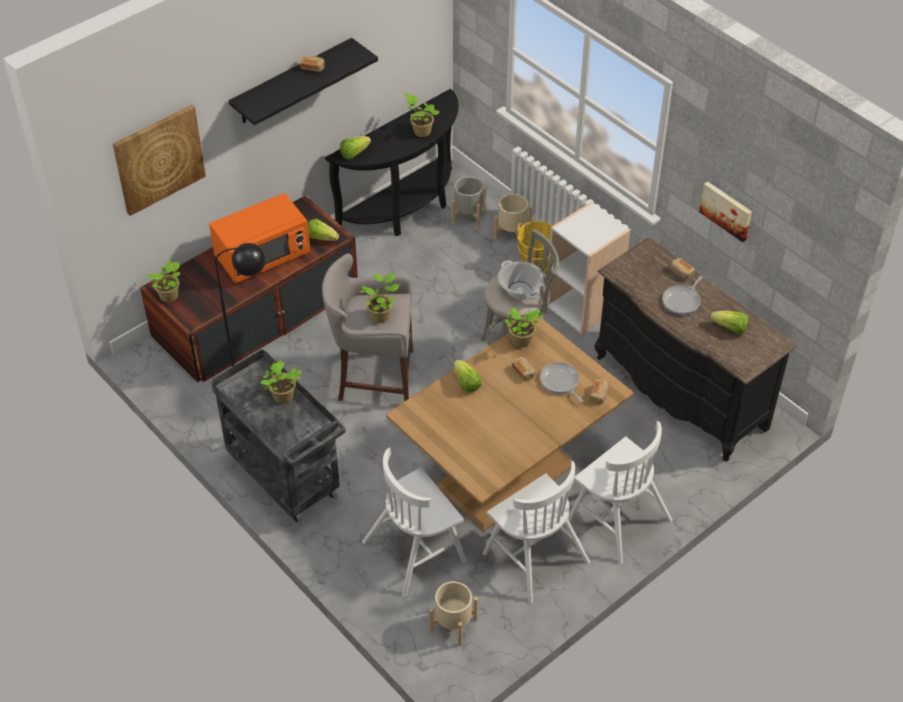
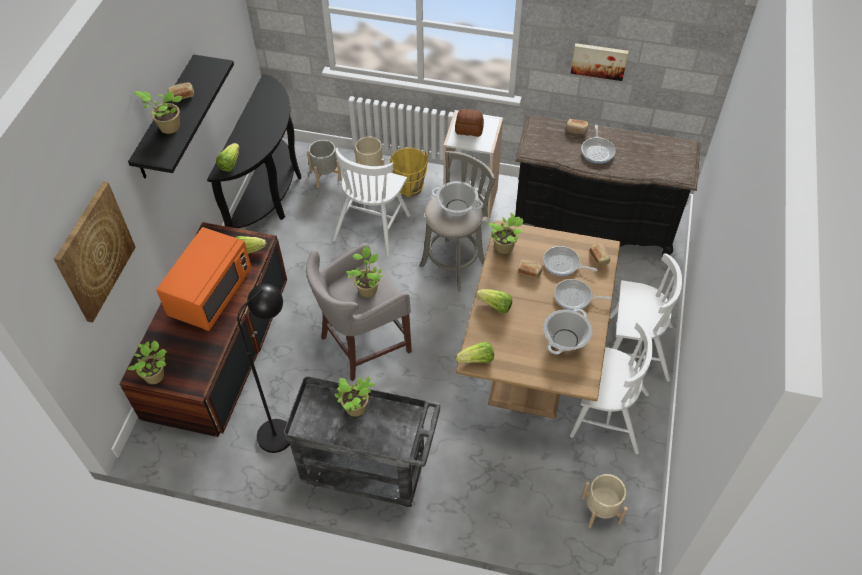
camera: 35 degrees left, 5 degrees up
(418, 548) = (520, 464): white chair -> white chair (373, 224)
(420, 131) = (270, 119): potted plant -> potted plant (168, 127)
(500, 442) = (565, 339): none -> cooking pot
(543, 414) = (575, 297): none -> frying pan
(587, 225) = (469, 130): none -> bread
(730, 328) = (648, 154): lettuce -> lettuce (477, 360)

